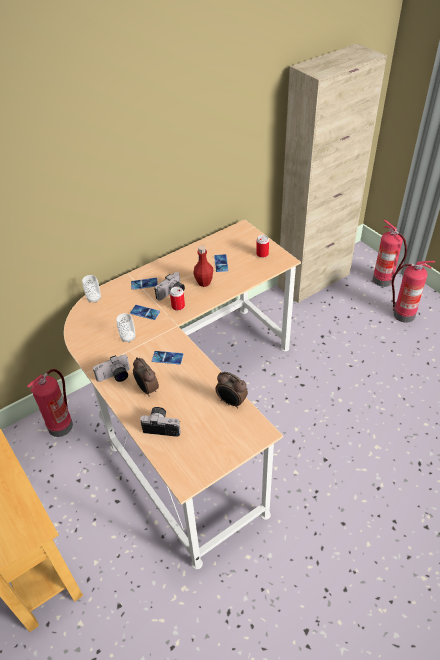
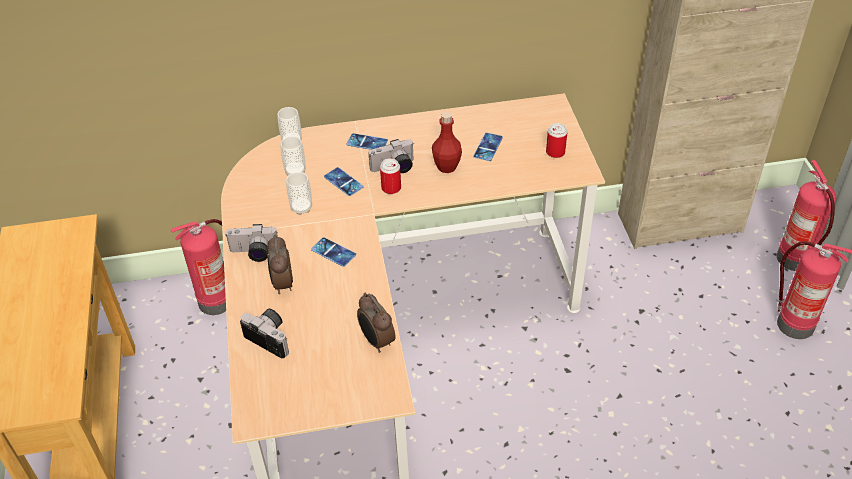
camera: 25 degrees right, 0 degrees up
(109, 316) = (295, 171): none -> cup

